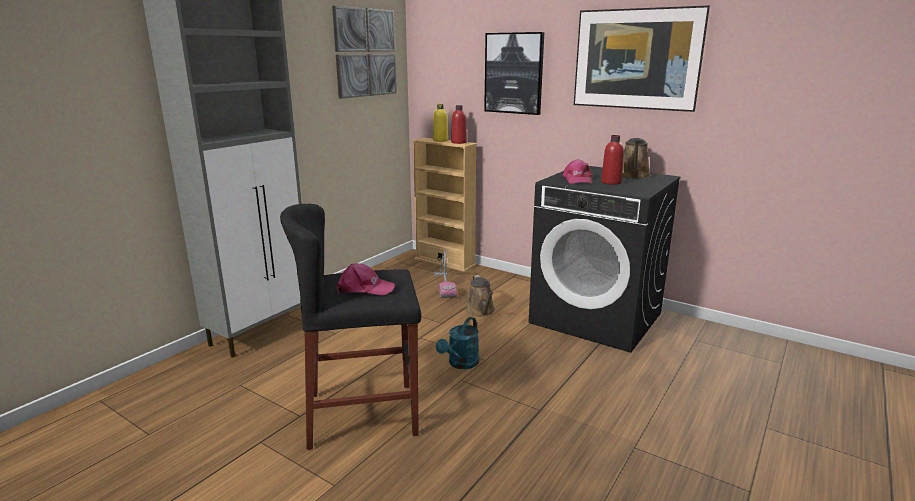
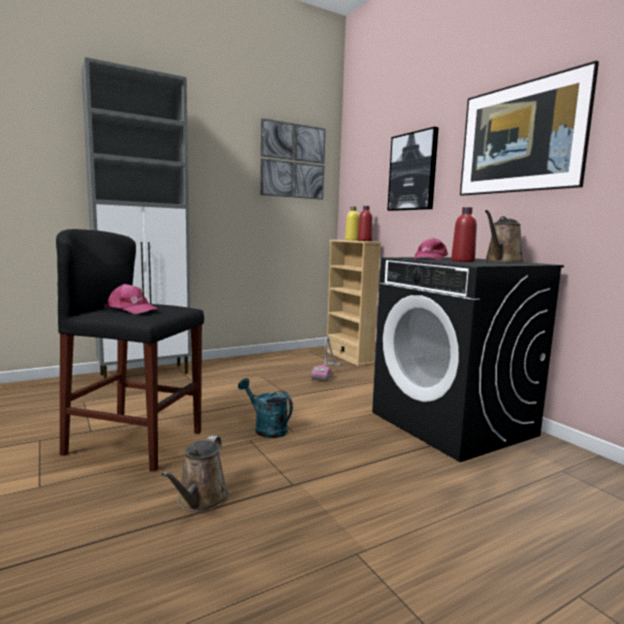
camera: 25 degrees right, 10 degrees down
(461, 364) = (266, 428): turquoise watering can -> turquoise watering can turned 75 degrees clockwise
(481, 311) = (337, 395): brown watering can -> brown watering can (200, 500)

